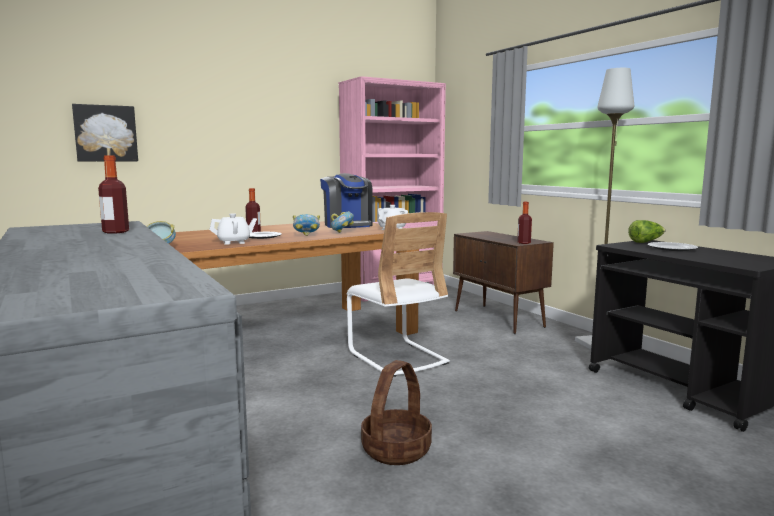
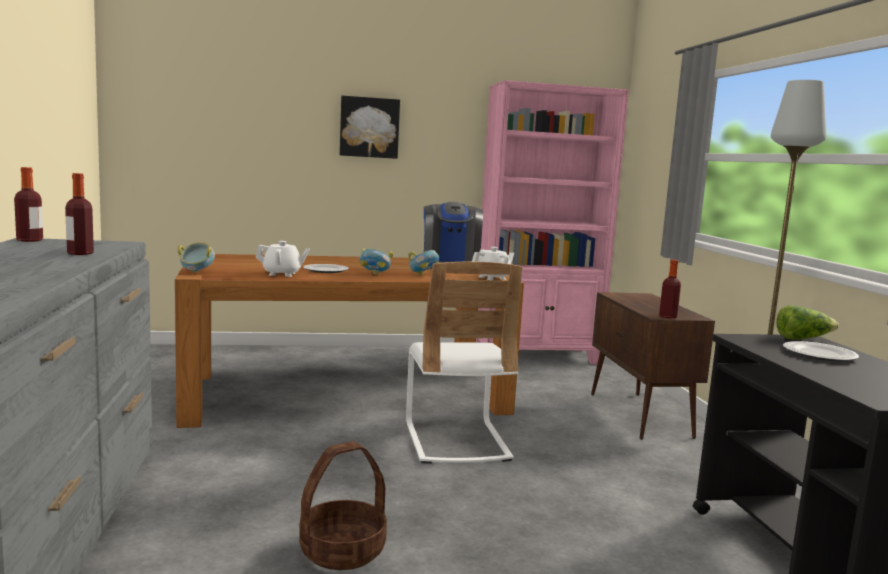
camera: 20 degrees right, 0 degrees up
(105, 133) = (211, 139): picture -> picture (369, 127)
(253, 232) = (329, 263): bottle -> bottle (30, 240)

